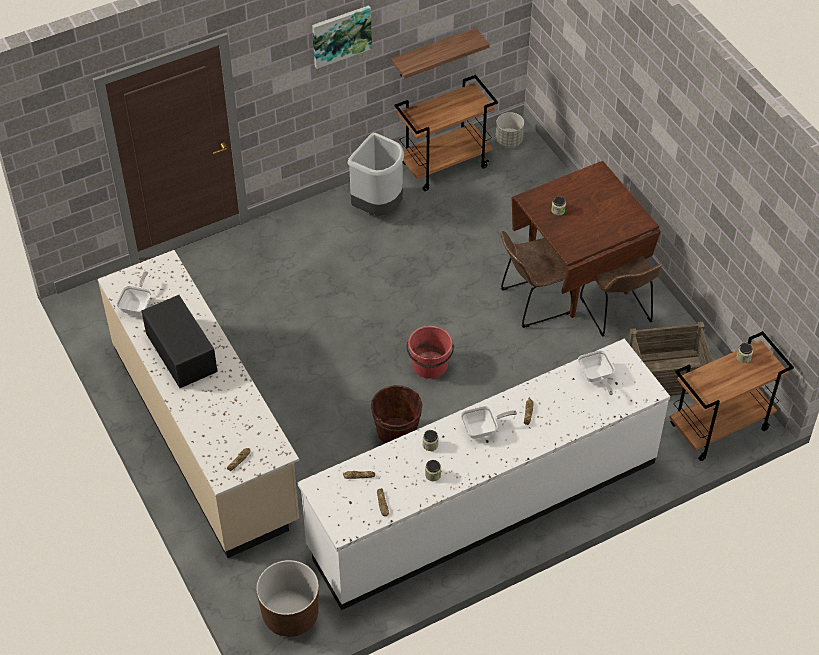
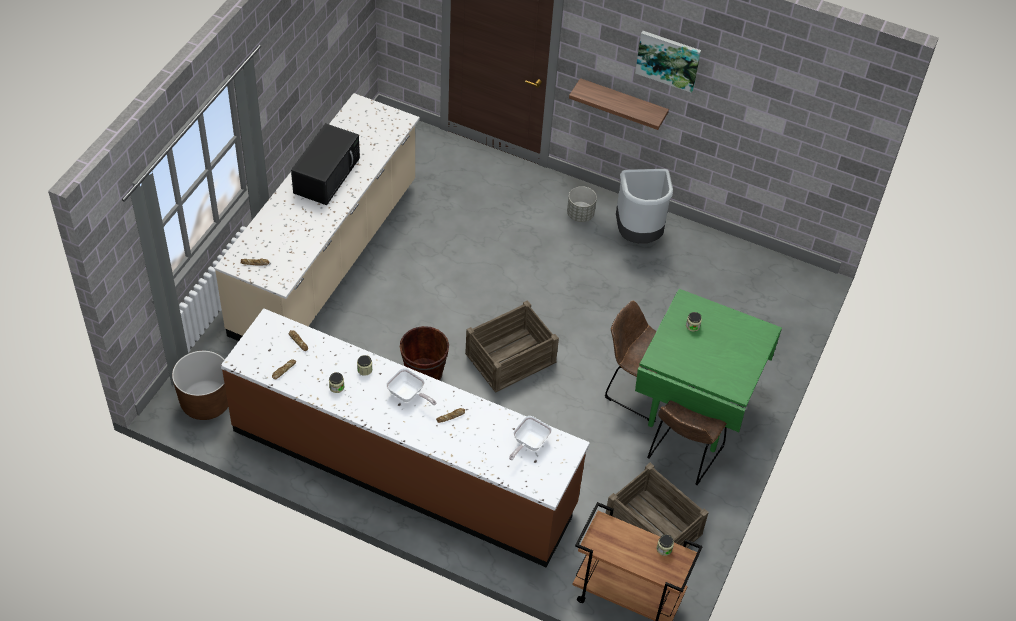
camera: 50 degrees right, 0 degrees up
(137, 305) = (348, 127): frying pan -> none
(430, 365) = (510, 357): red bucket -> crate
(433, 53) = (755, 142): shelf -> shelf (622, 103)
(445, 165) = (726, 252): brown cart -> none
(483, 504) = (403, 468): white counter -> brown counter
(509, 140) = (797, 279): grey planter -> grey planter (580, 214)
(577, 277) = (695, 405): brown dining table -> green dining table

